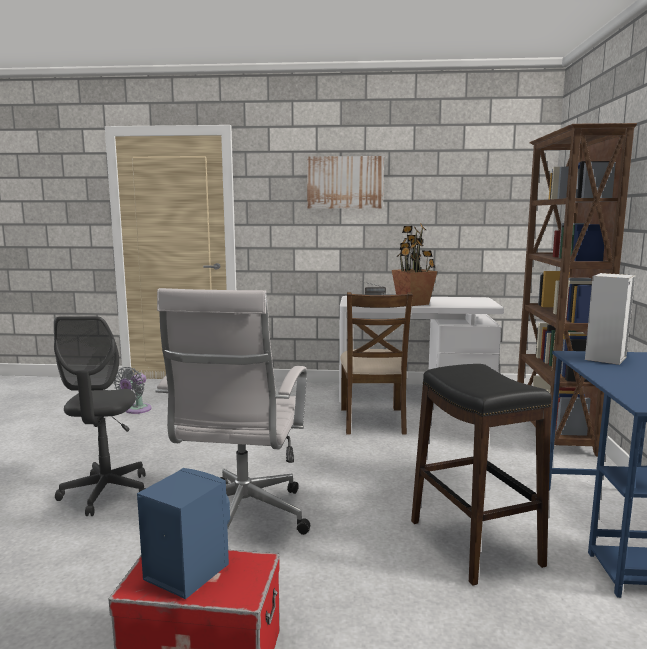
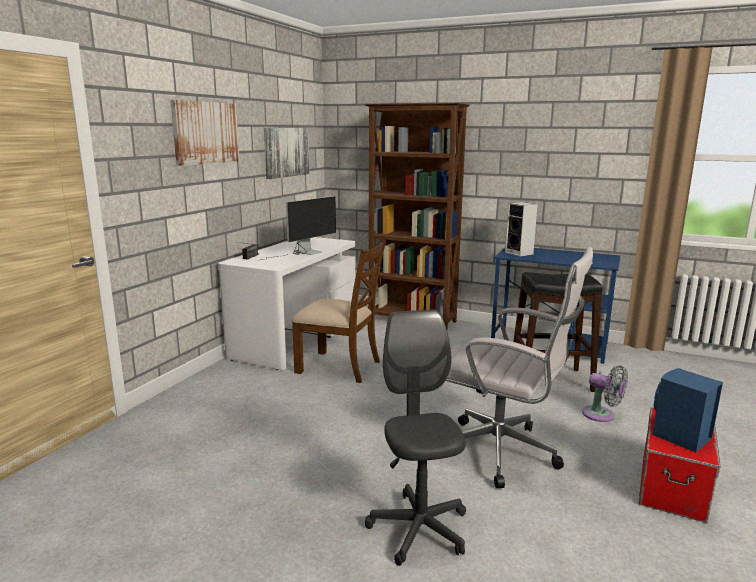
camera: 70 degrees left, 5 degrees up
(106, 493) = (419, 529): grey office chair -> grey office chair turned 120 degrees counterclockwise
(136, 410) = (151, 500): grey fan -> grey fan (601, 415)
(412, 303) = (303, 253): potted plant -> monitor
(468, 203) = (286, 152): none -> picture

